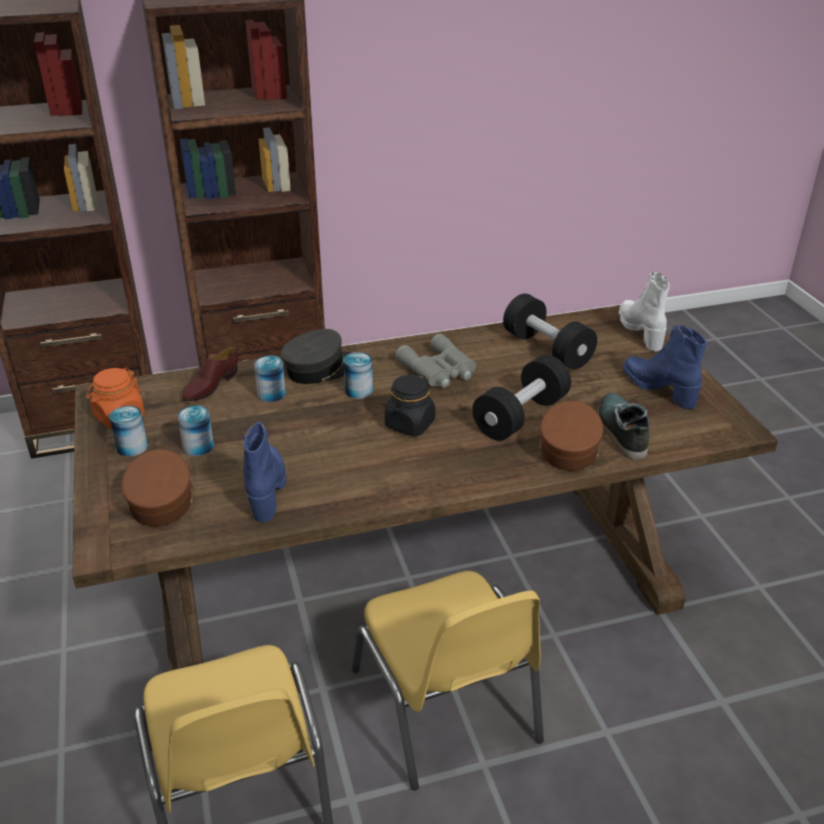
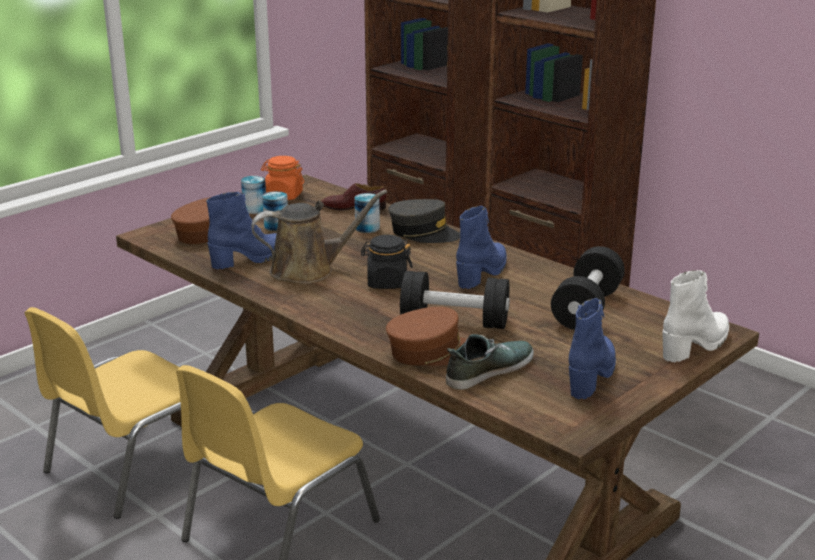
camera: 60 degrees right, 10 degrees down
(336, 460) = (308, 270): none -> brown watering can
(359, 391) = (410, 253): can -> none
(438, 370) = (482, 273): grey binoculars -> blue boot

